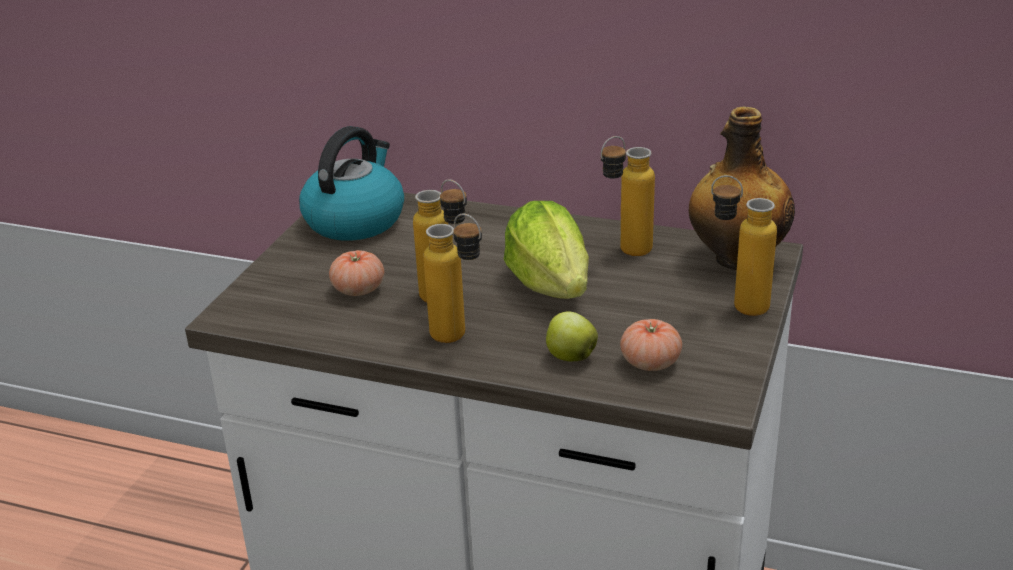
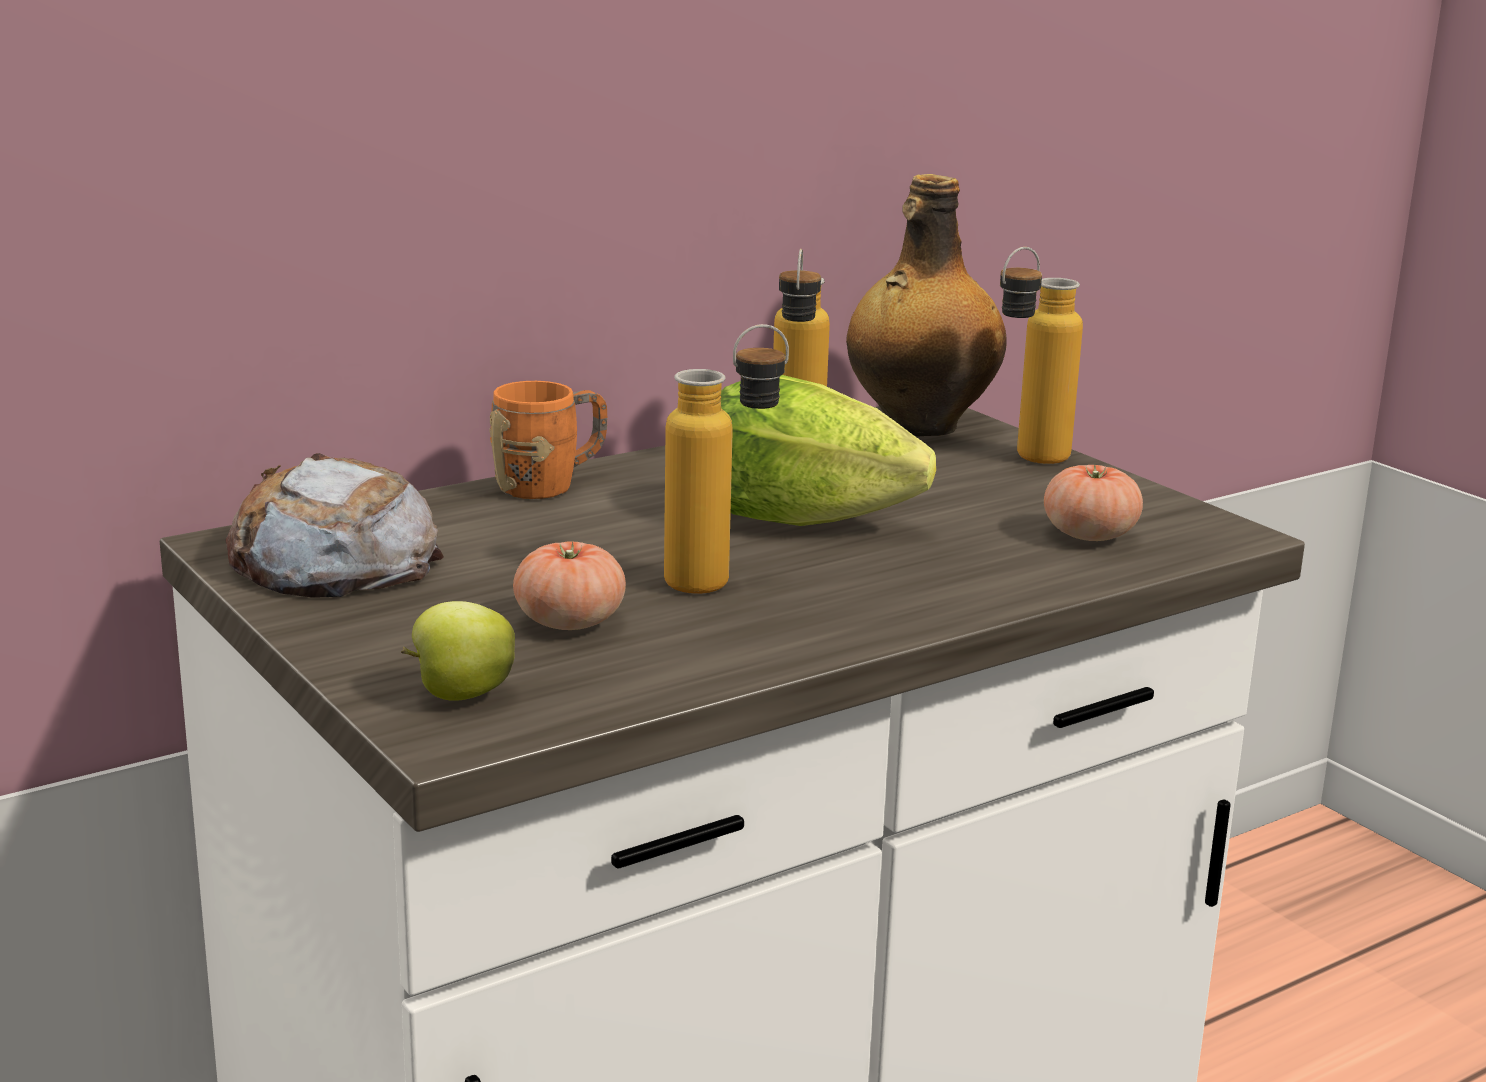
camera: 55 degrees left, 10 degrees down
(355, 220) = (332, 560): kettle -> bread
(459, 339) = (848, 606): bottle -> none
(502, 218) = (550, 484): none -> orange mug
(570, 356) = (1006, 565): apple -> apple (459, 695)

